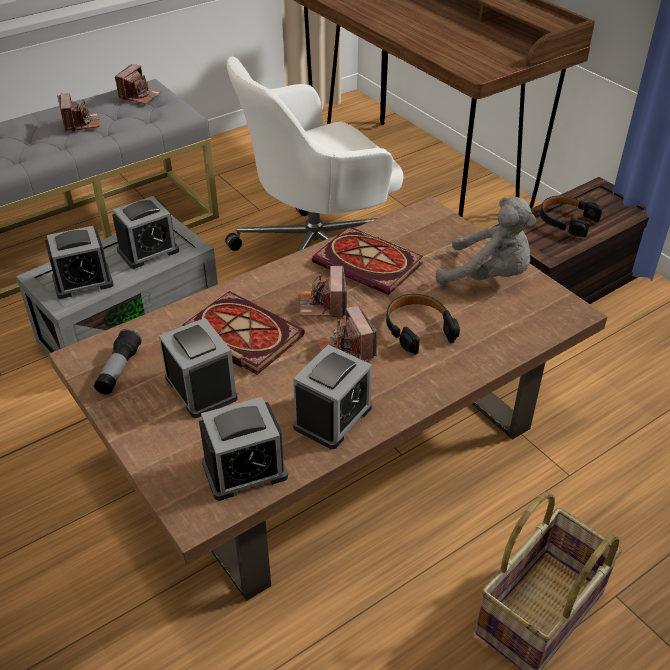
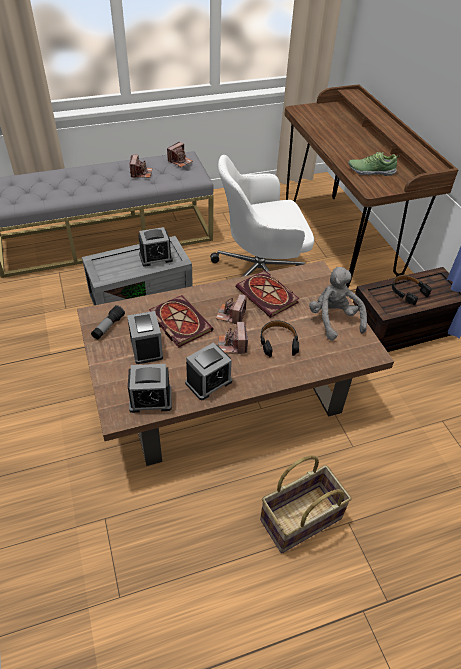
camera: 15 degrees right, 5 degrees up
(83, 281) = (114, 268): alarm clock -> none
(464, 48) = (371, 171): none -> shoe
(488, 277) = (334, 319): grey plush toy -> grey plush toy turned 150 degrees counterclockwise

